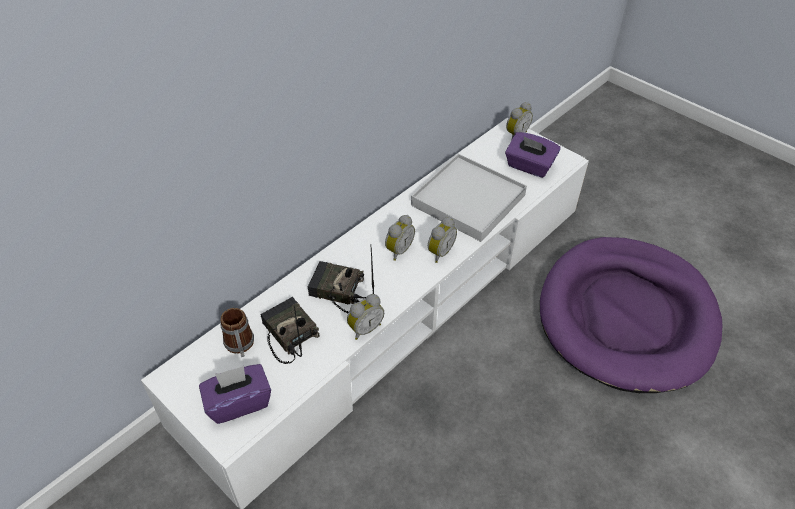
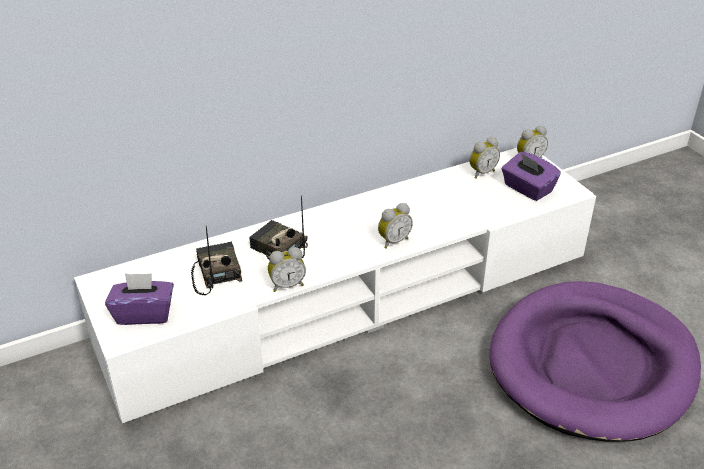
camera: 20 degrees right, 10 degrees down
(240, 346) = (169, 273): mug -> none
(398, 250) = (354, 231): alarm clock -> alarm clock (481, 172)
(468, 200) = (447, 204): white tray -> none

